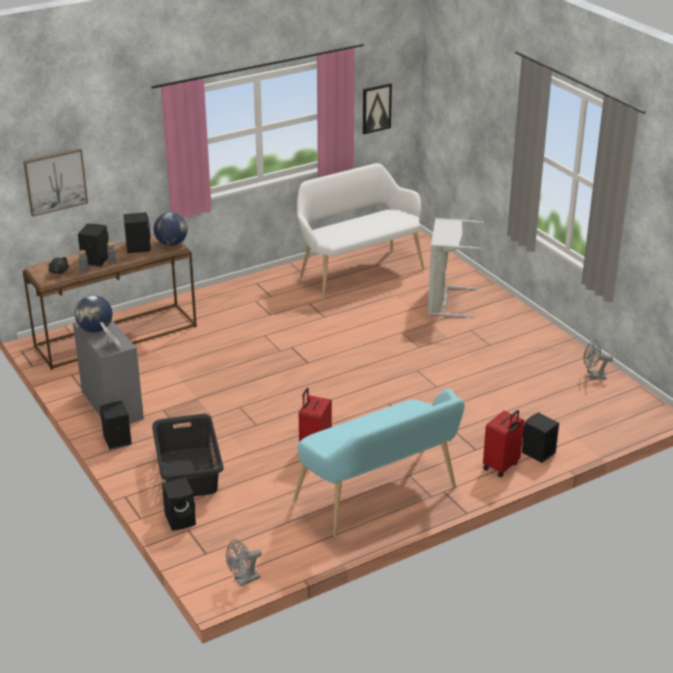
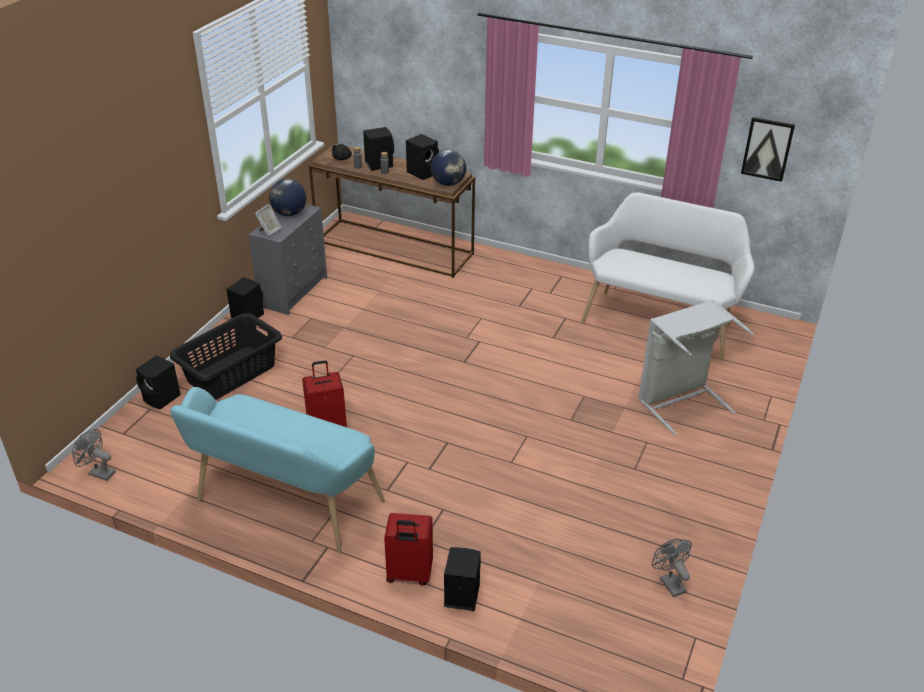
camera: 55 degrees right, 5 degrees up
(55, 181) = (385, 77): picture -> none

